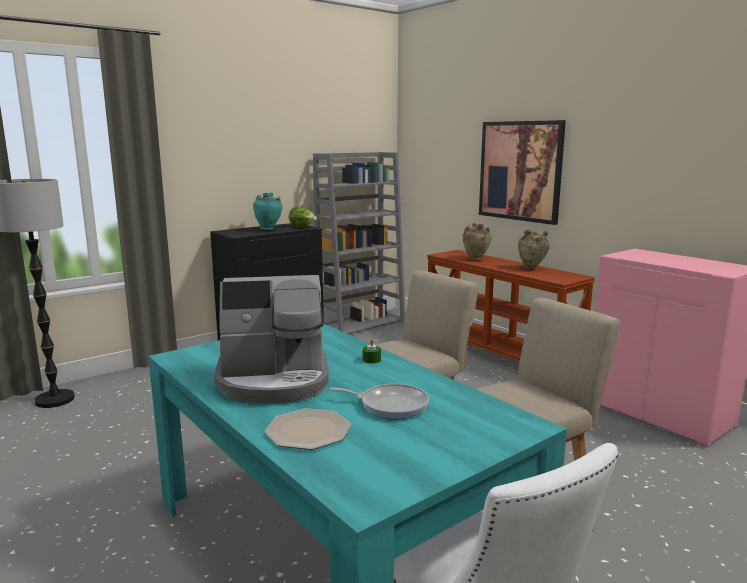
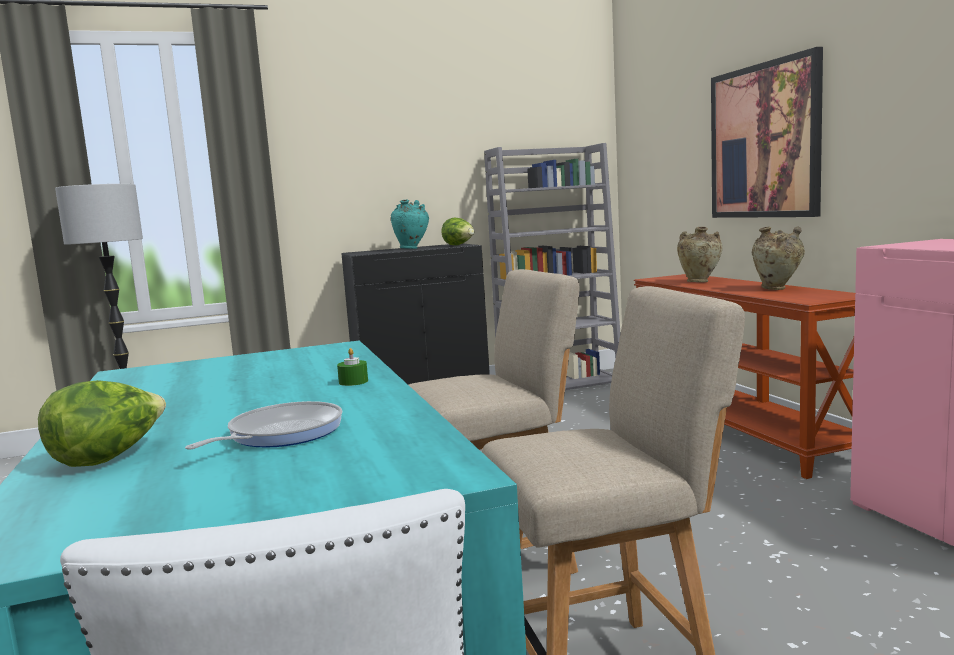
camera: 20 degrees right, 5 degrees down
(274, 381) = (183, 400): coffee machine -> none
(307, 431) = (109, 458): plate -> lettuce
(390, 405) = (280, 434): frying pan -> frying pan turned 90 degrees counterclockwise

